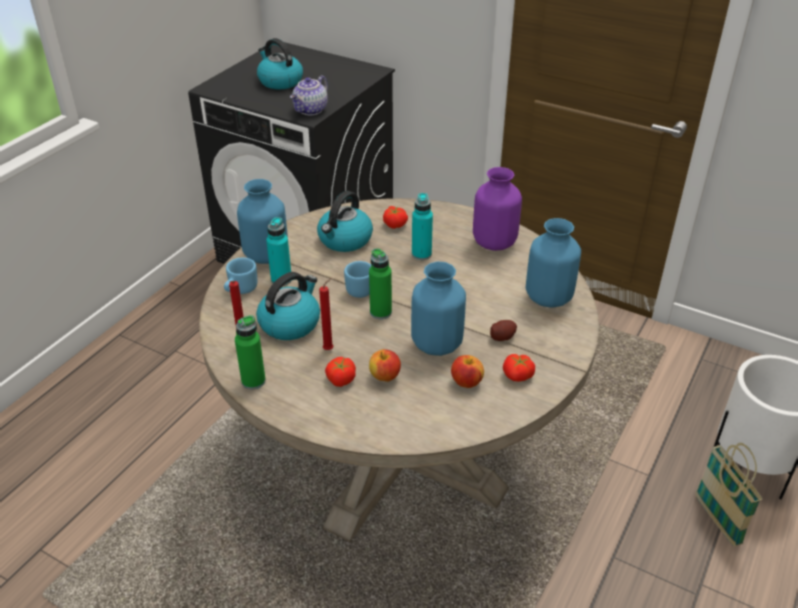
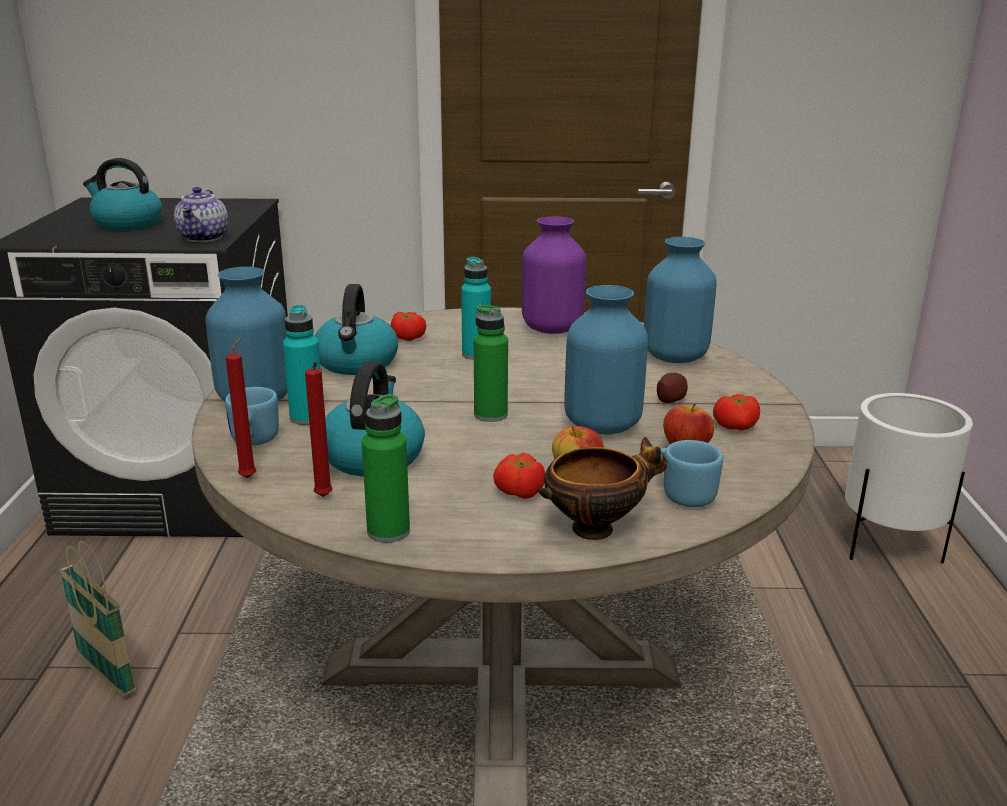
camera: 30 degrees left, 15 degrees down
(329, 349) = (465, 466): red candle -> red candle (250, 476)
(355, 421) = (596, 527): none -> bowl
(360, 288) = (433, 400): blue mug -> blue mug (683, 494)
(717, 520) = (911, 605): basket -> basket (106, 675)

